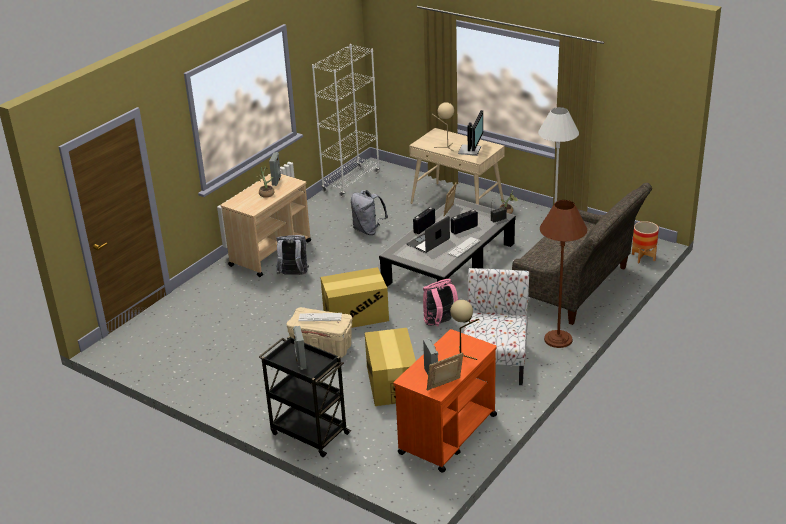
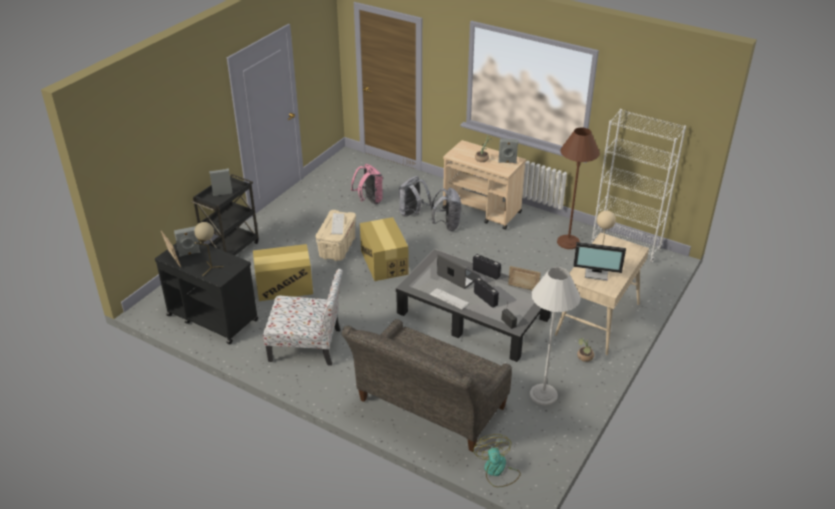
camera: 85 degrees right, 5 degrees up
(368, 230) = (530, 262): grey backpack -> grey backpack (413, 213)
(440, 324) = (368, 311): pink backpack -> pink backpack (369, 200)
(447, 434) = (212, 317): orange cart -> black cart
(558, 339) = (336, 388): brown floor lamp -> brown floor lamp (568, 242)
(643, 257) = (497, 471): planter -> fan

